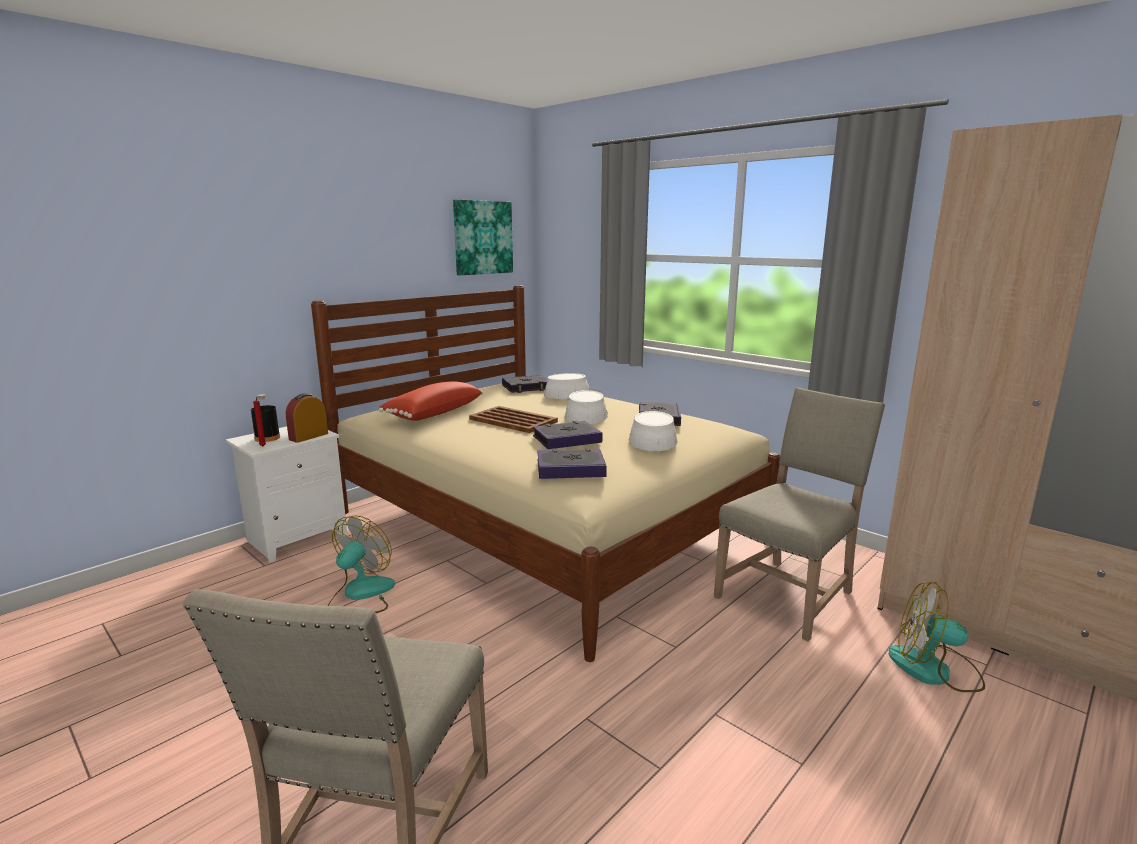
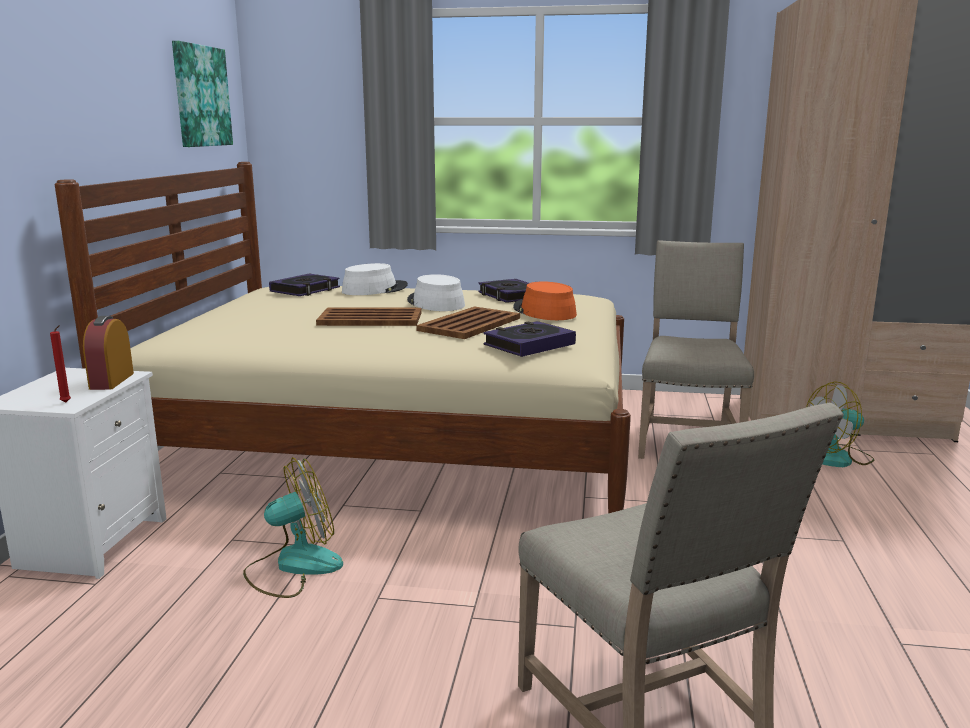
camera: 35 degrees left, 0 degrees up
(267, 438) = (47, 394): black bottle -> none
(361, 595) = (293, 566): fan -> fan turned 75 degrees clockwise
(433, 413) = (251, 327): red pillow -> none
(567, 439) = (469, 324): book -> brown tray
(652, 439) = (544, 311): white hat -> orange hat

